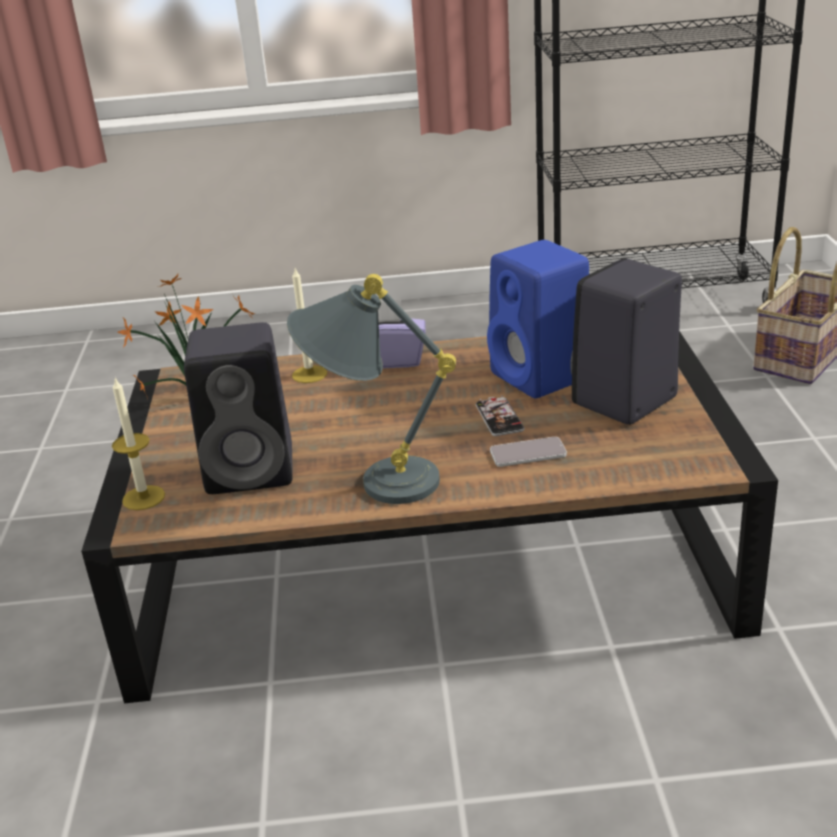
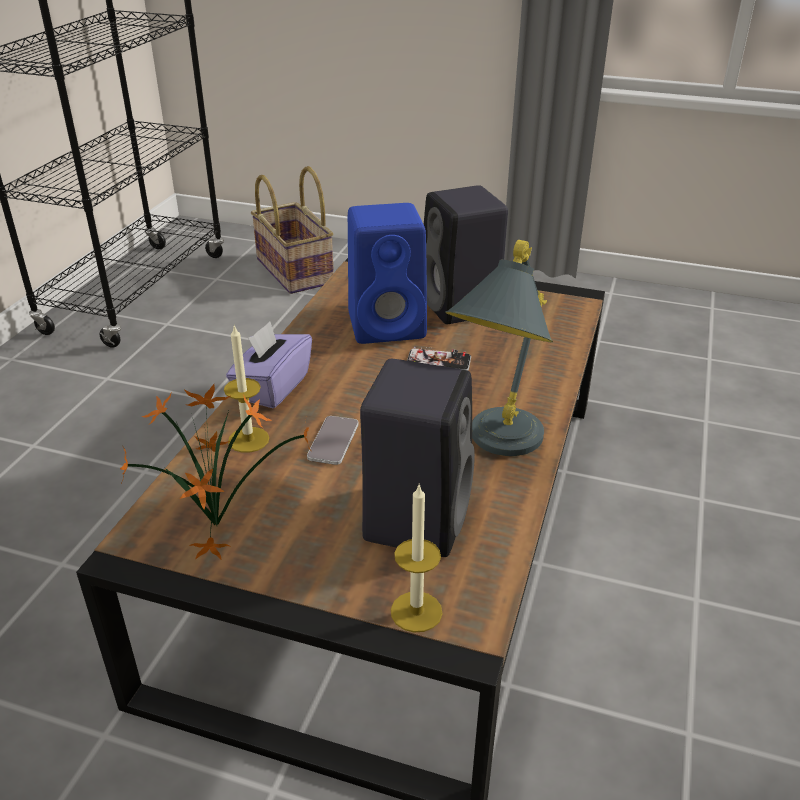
camera: 70 degrees left, 5 degrees up
(528, 453) = (505, 364): phone -> phone (333, 441)

